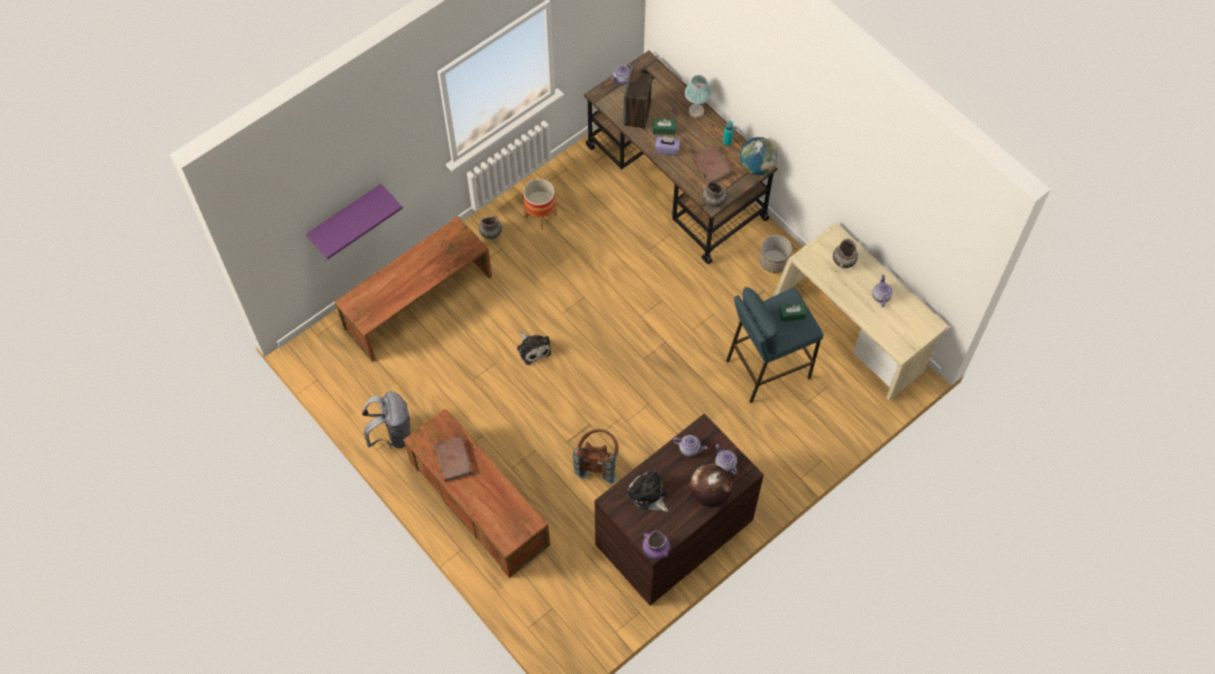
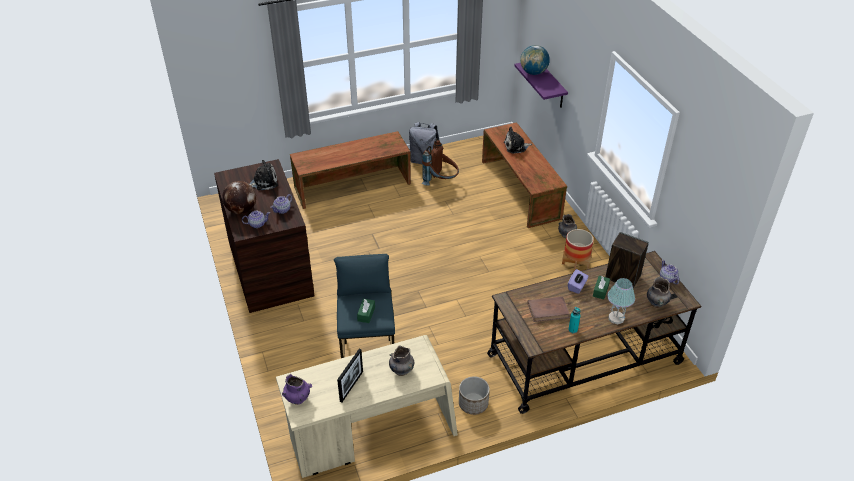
camera: 110 degrees right, 20 degrees down
(453, 460) = (370, 147): brown book -> none
(533, 349) = (455, 234): plush toy -> plush toy (516, 147)
(597, 462) = (347, 244): brown backpack -> brown backpack (441, 182)
(655, 550) = (222, 176): purple vase -> purple vase (298, 399)
(714, 202) = (507, 301): grey vase -> grey vase (656, 303)
(756, 166) = (536, 342): globe -> globe (533, 73)
(881, 296) = (351, 386): teapot -> picture frame

